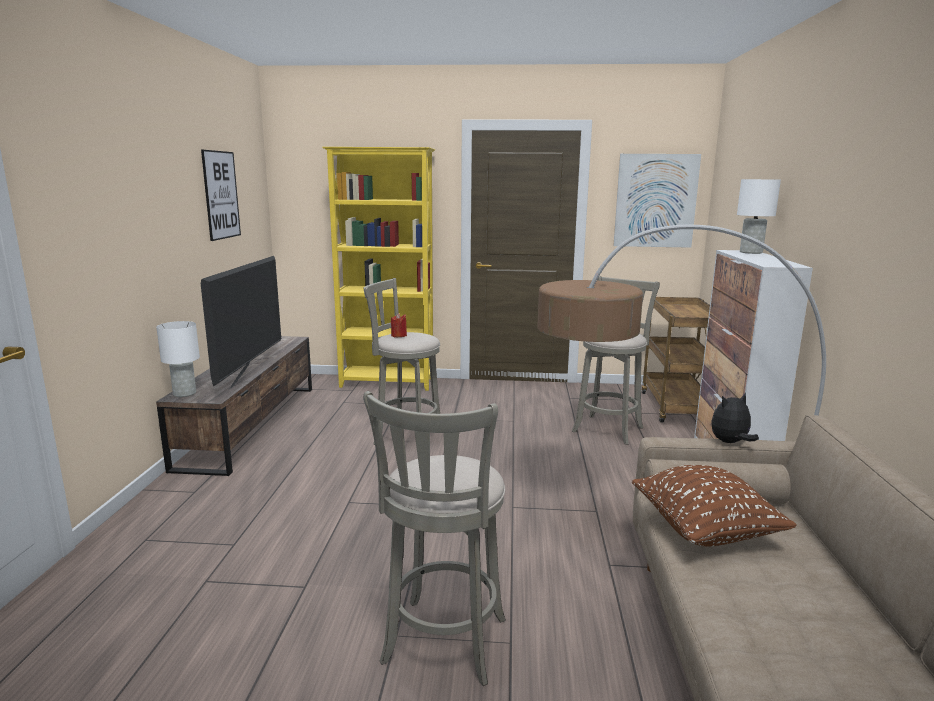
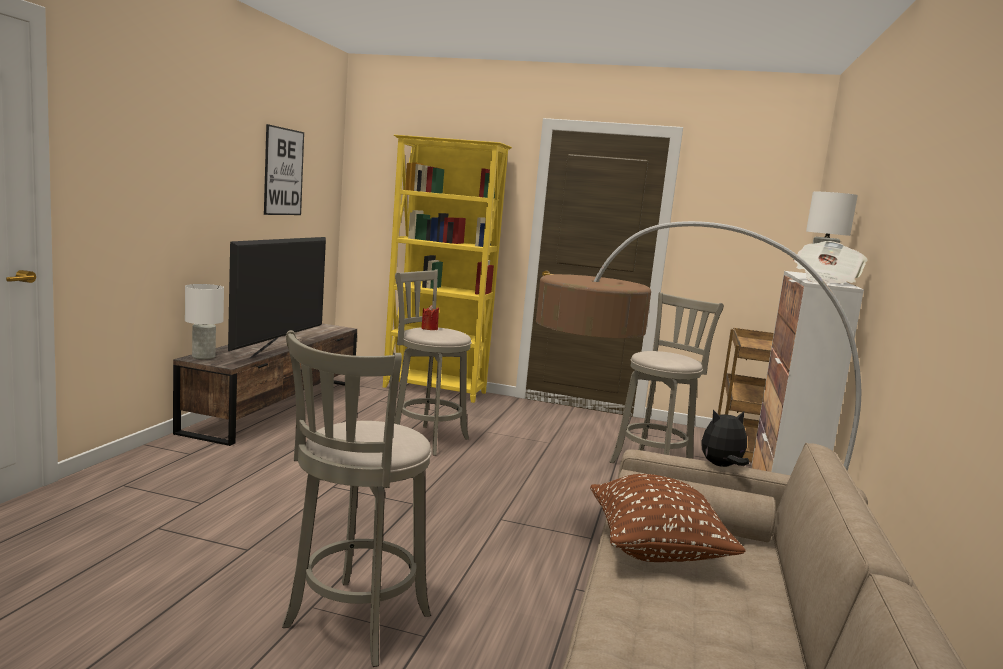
camera: 10 degrees right, 5 degrees down
(655, 201) = (749, 221): picture -> none
(772, 262) = (825, 281): none -> newspaper

